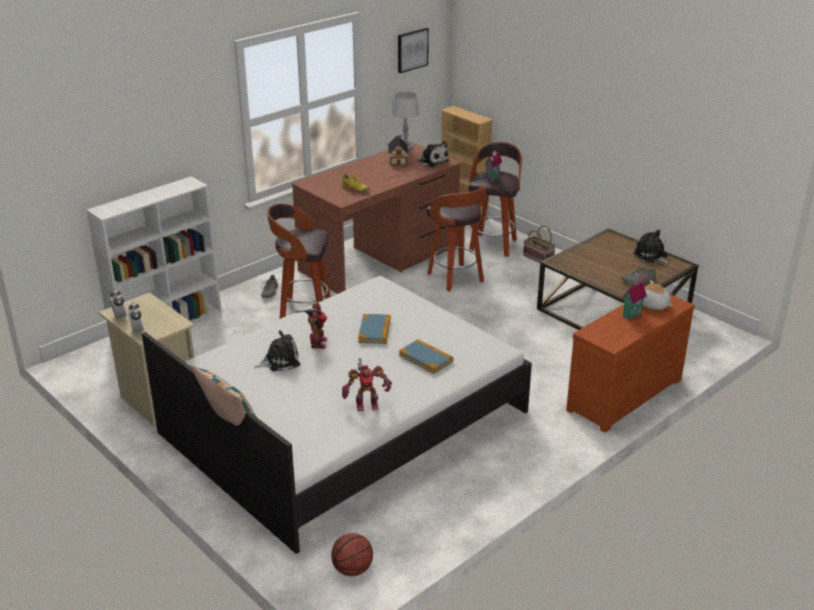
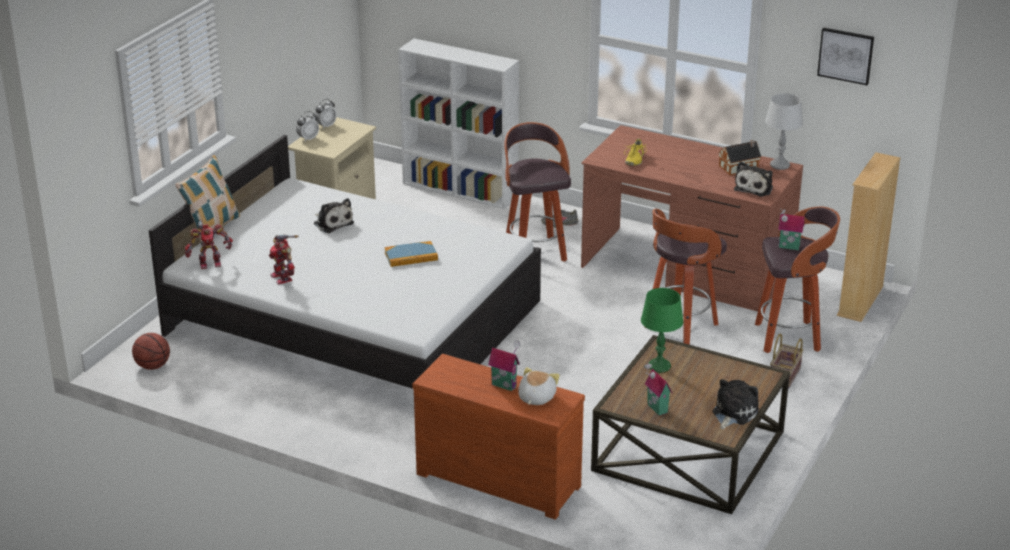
camera: 70 degrees right, 0 degrees up
(317, 343) = (373, 233): toy robot -> toy robot (209, 263)
(425, 358) = (376, 292): book -> none
(584, 268) = (659, 366): none -> green table lamp
(638, 281) = (655, 409): grey shoe -> toy house

